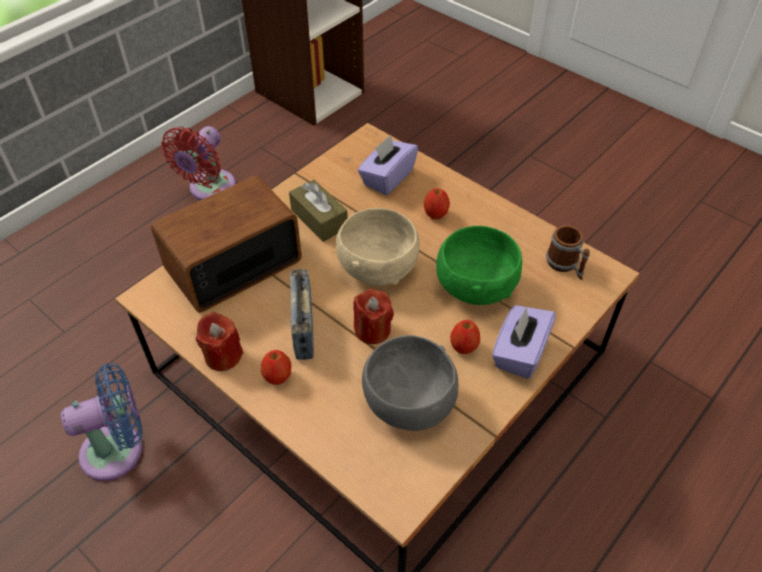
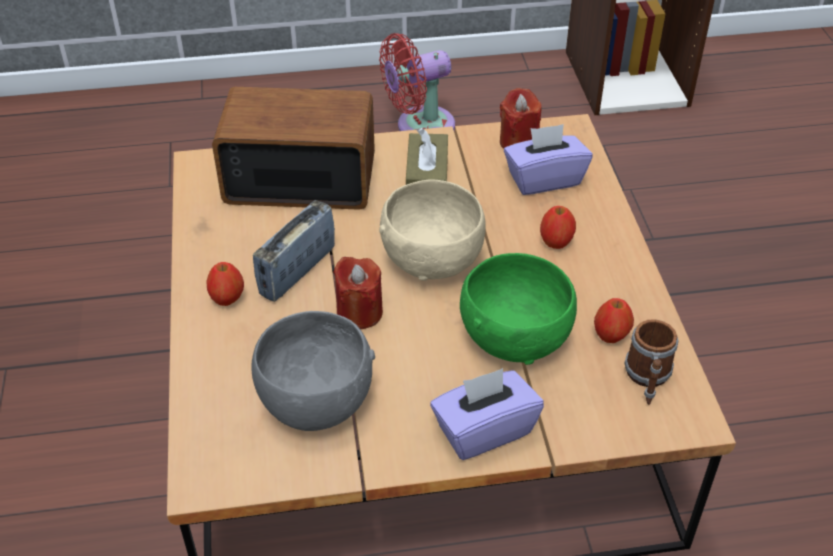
camera: 40 degrees right, 5 degrees down
(119, 450) = (111, 312): blue fan -> none
(223, 356) = (203, 251): red candle -> red candle (518, 142)
(463, 347) = (431, 386): apple -> apple (611, 336)

